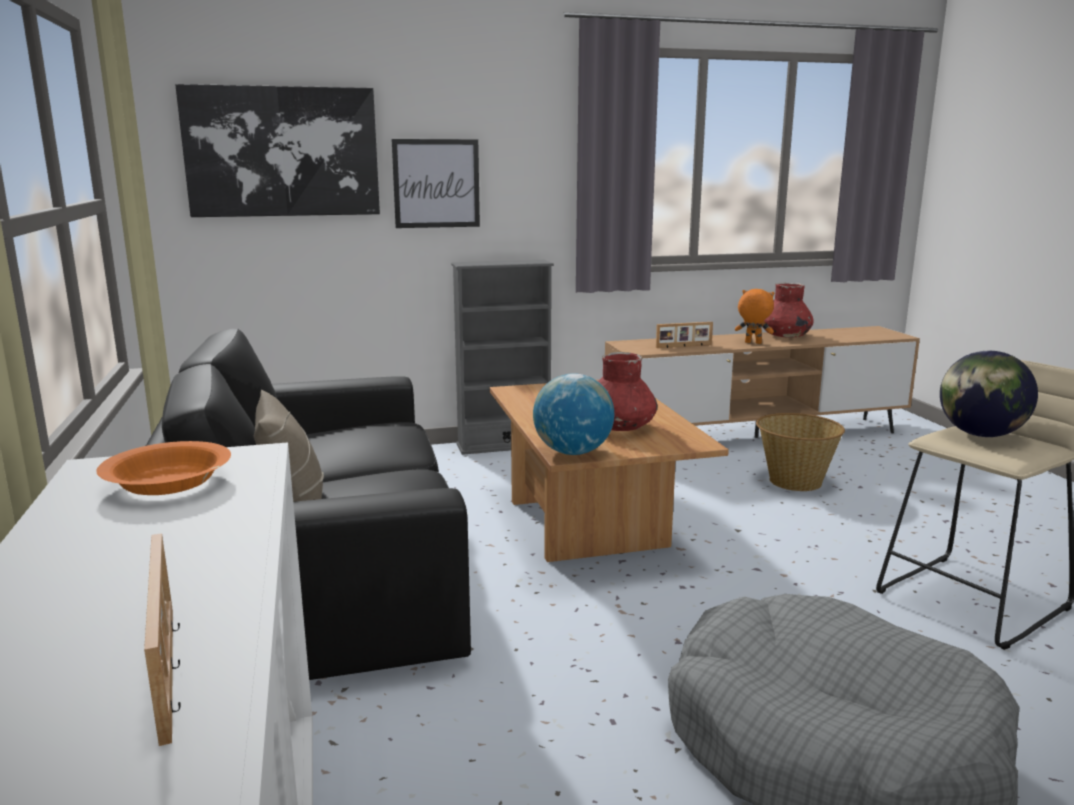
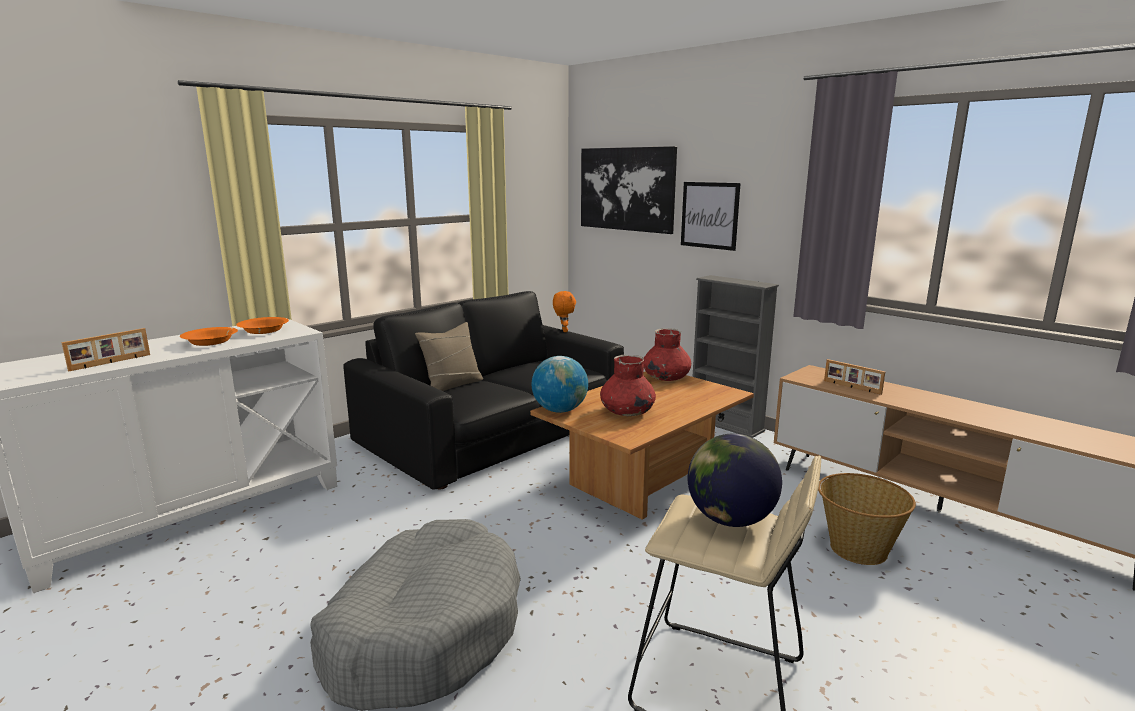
camera: 60 degrees right, 0 degrees up
(173, 537) = (211, 342): none -> orange bowl
(752, 343) = (929, 406): orange plush toy -> orange plush toy (563, 330)
(785, 336) = (996, 414): red vase -> red vase (666, 378)

